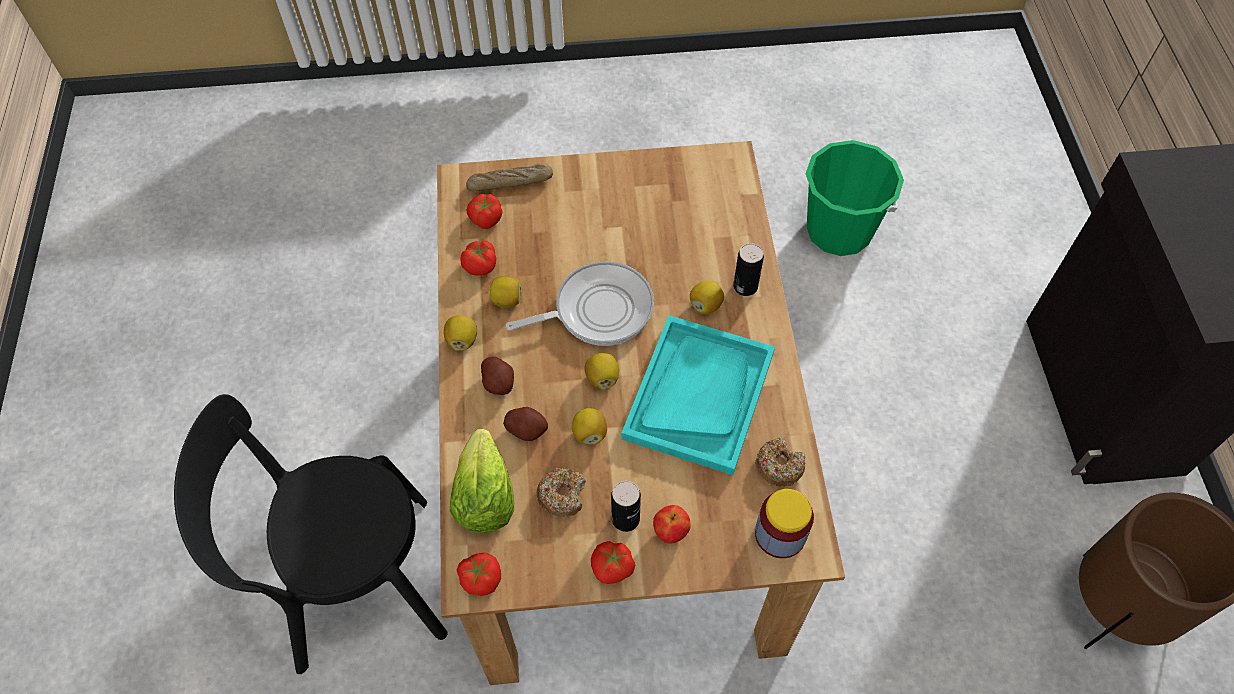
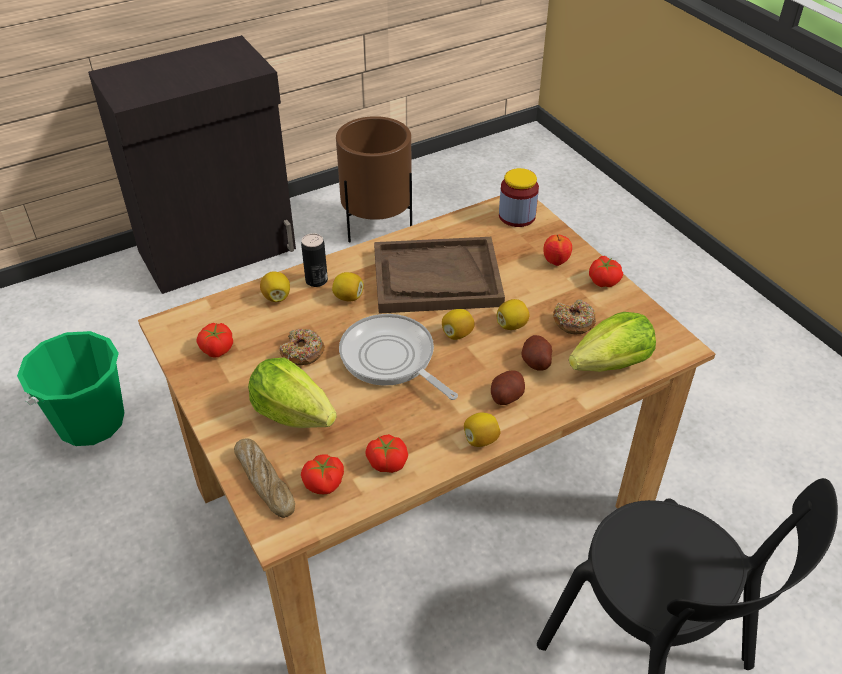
camera: 115 degrees left, 15 degrees down
(481, 578) = (671, 342): tomato -> tomato (216, 349)
(507, 300) = (416, 425): lemon -> lemon (276, 297)
(571, 219) = (293, 413): none -> lettuce
(625, 519) = (564, 285): can -> none
(699, 395) = (436, 278): turquoise tray -> brown tray
(779, 466) = (467, 228): donut -> donut (302, 352)

